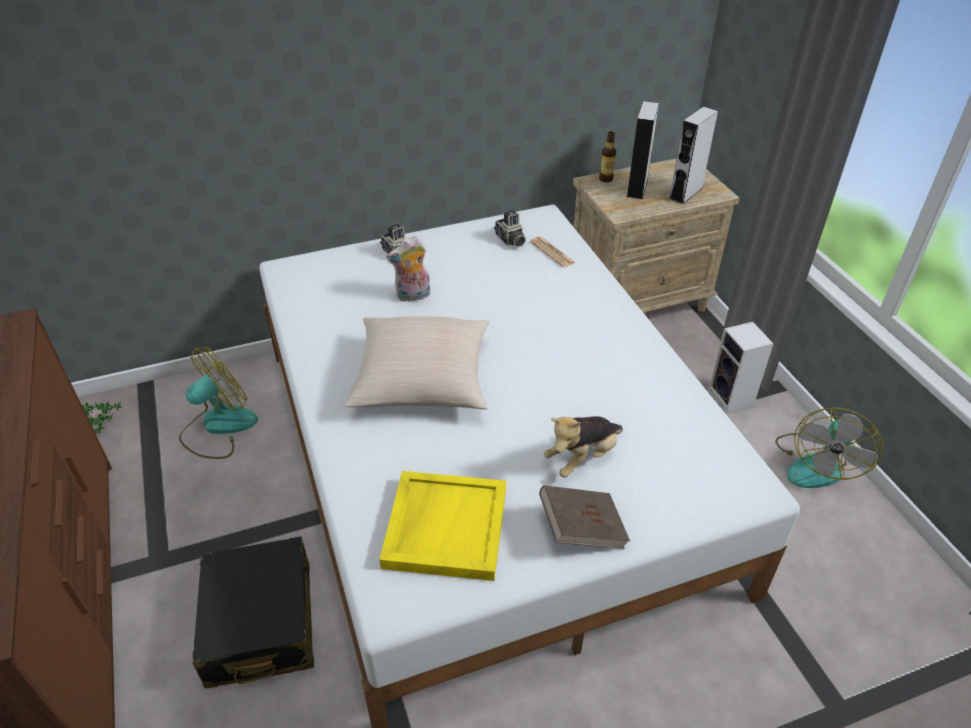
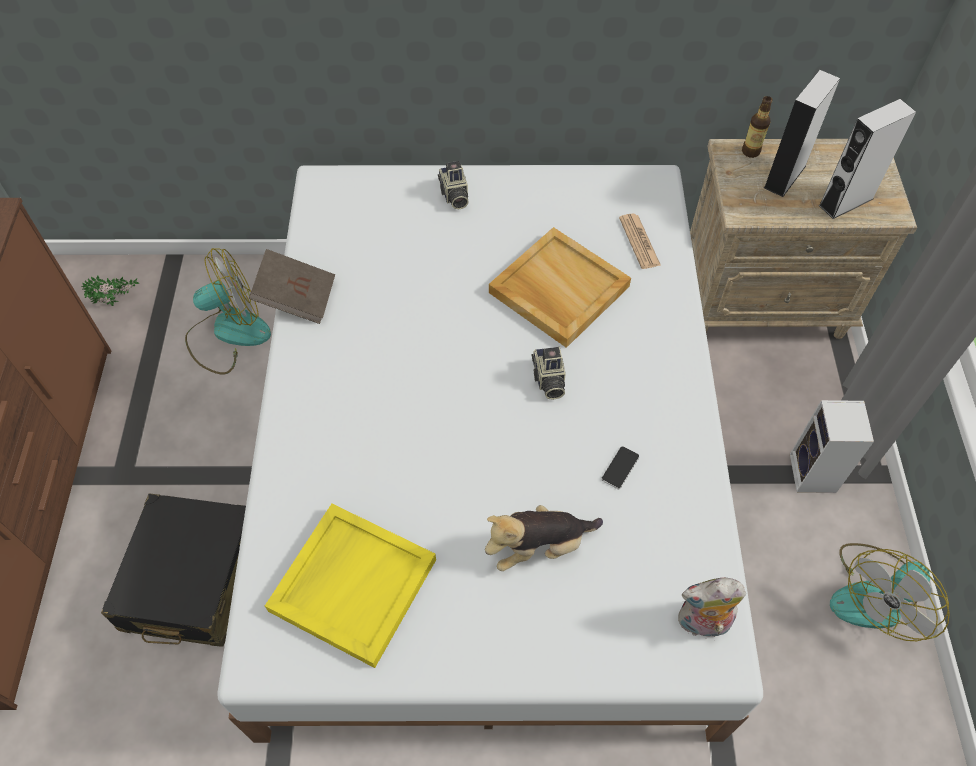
camera: 20 degrees right, 15 degrees up
(413, 296) = (446, 262): plush toy -> plush toy (702, 623)
(422, 379) = (408, 383): beige pillow -> none
(508, 294) = (557, 289): none -> beige tray
(510, 240) = (595, 209): camera -> camera (548, 380)
(581, 529) = (495, 638): brown book -> brown book (296, 298)
(615, 391) = (620, 468): none -> phone

